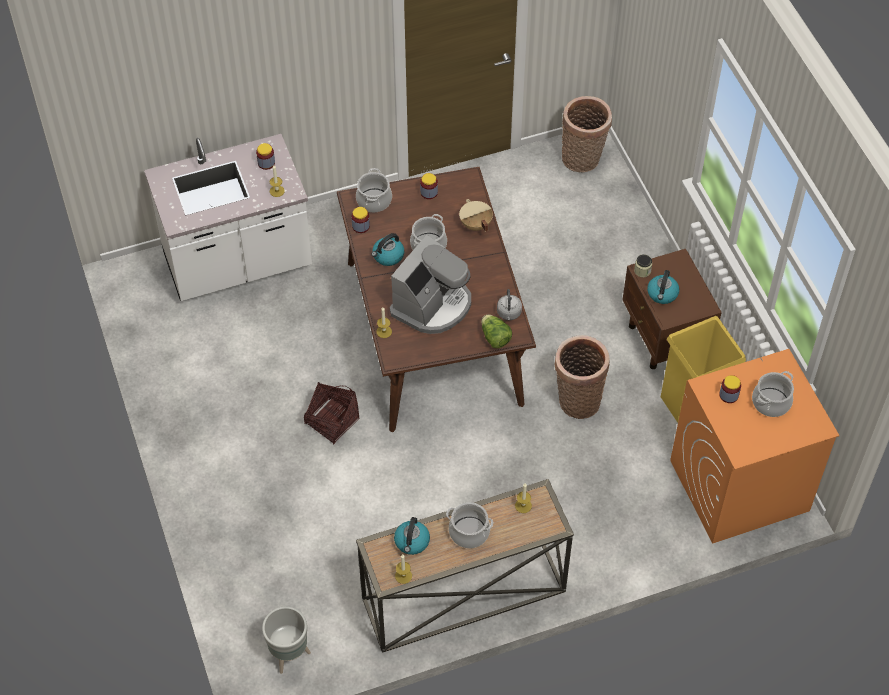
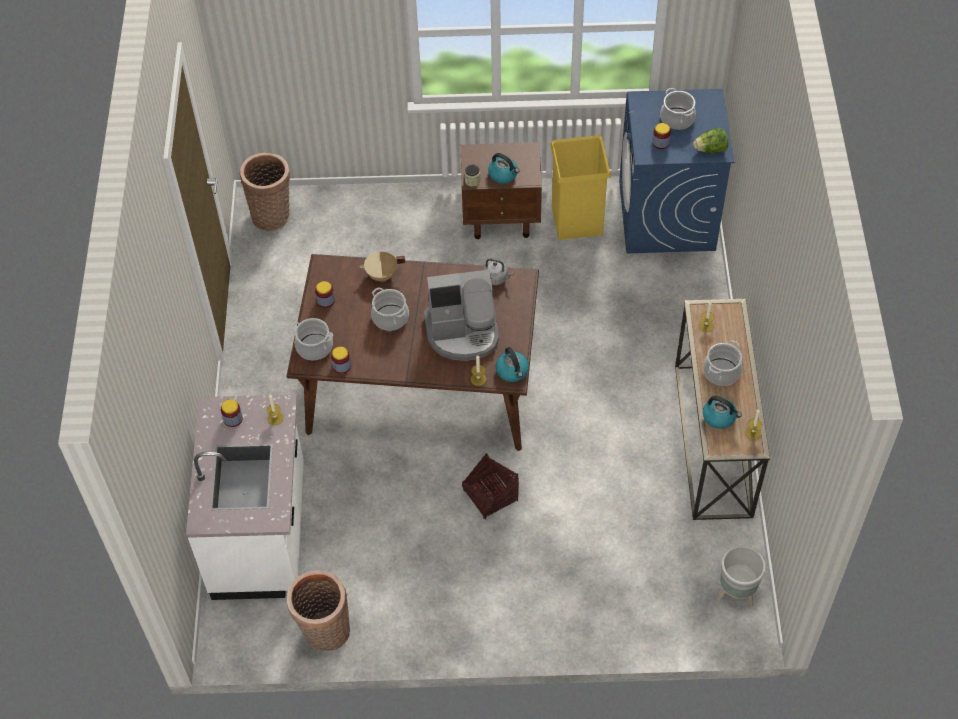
camera: 70 degrees left, 0 degrees up
(388, 256) = (389, 353): kettle -> kettle (512, 371)
(432, 305) = (463, 333): coffee machine -> coffee machine turned 120 degrees clockwise
(495, 338) = (520, 296): lettuce -> lettuce (710, 150)
(577, 399) = (539, 298): basket -> basket (324, 632)
(738, 486) = (667, 216): orange washing machine -> blue washing machine

